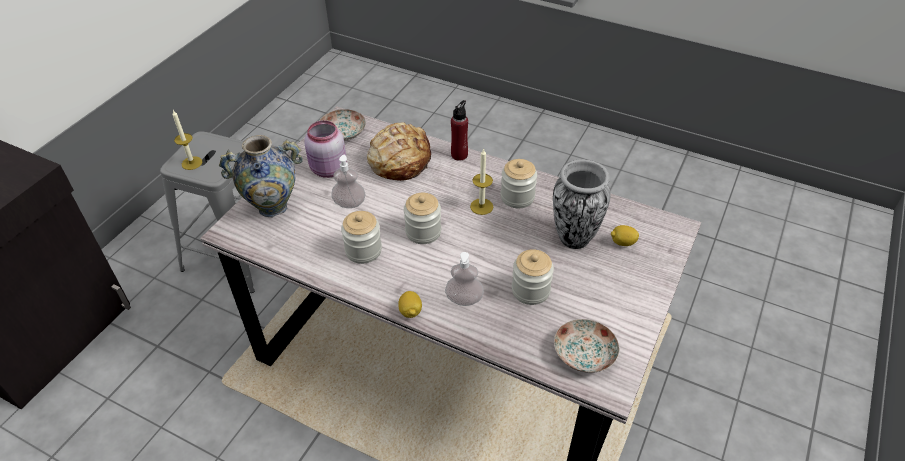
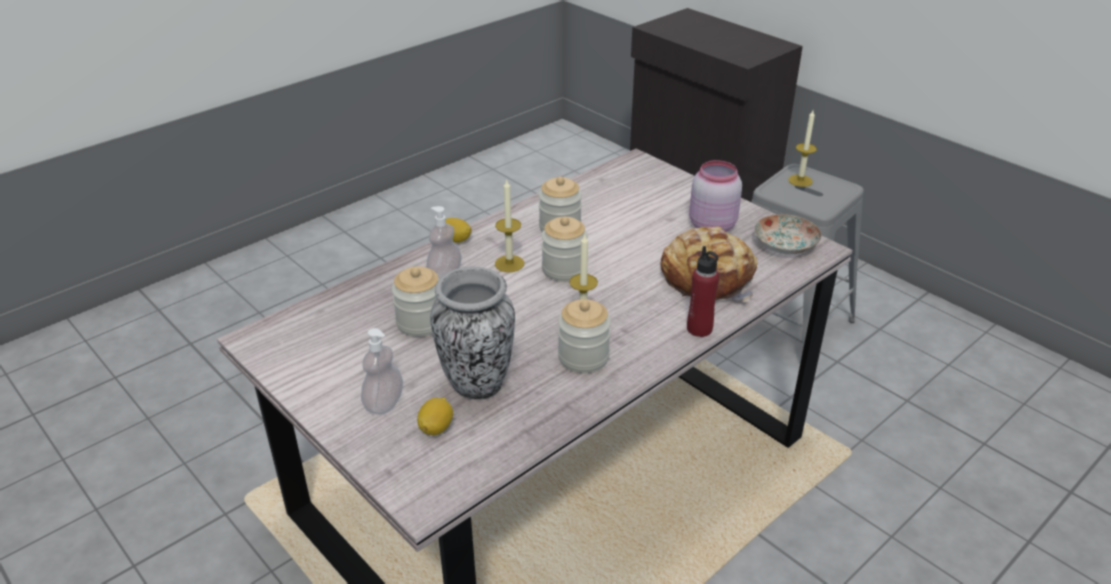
camera: 110 degrees right, 10 degrees down
(273, 207) = (661, 186): vase -> none
(349, 203) = (642, 230): soap dispenser -> soap dispenser (384, 403)
(429, 265) = (509, 263): none -> candle
(583, 354) = (308, 333): plate -> none

